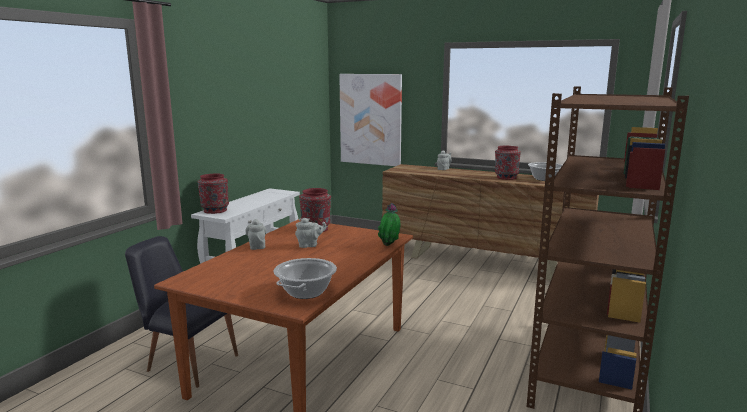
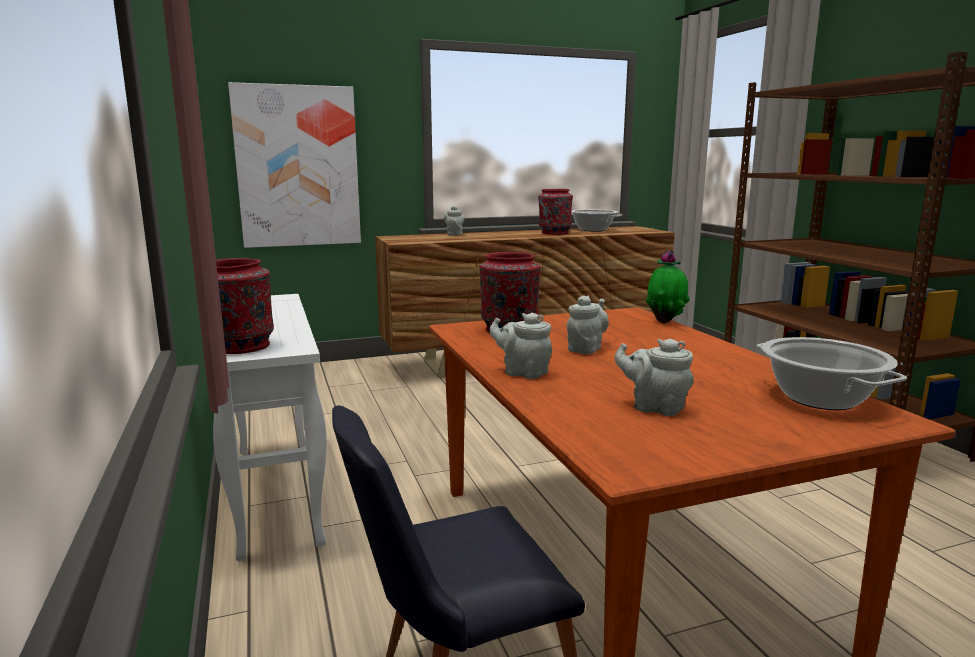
camera: 45 degrees left, 0 degrees up
(246, 271) = (654, 407): none -> grey teapot

